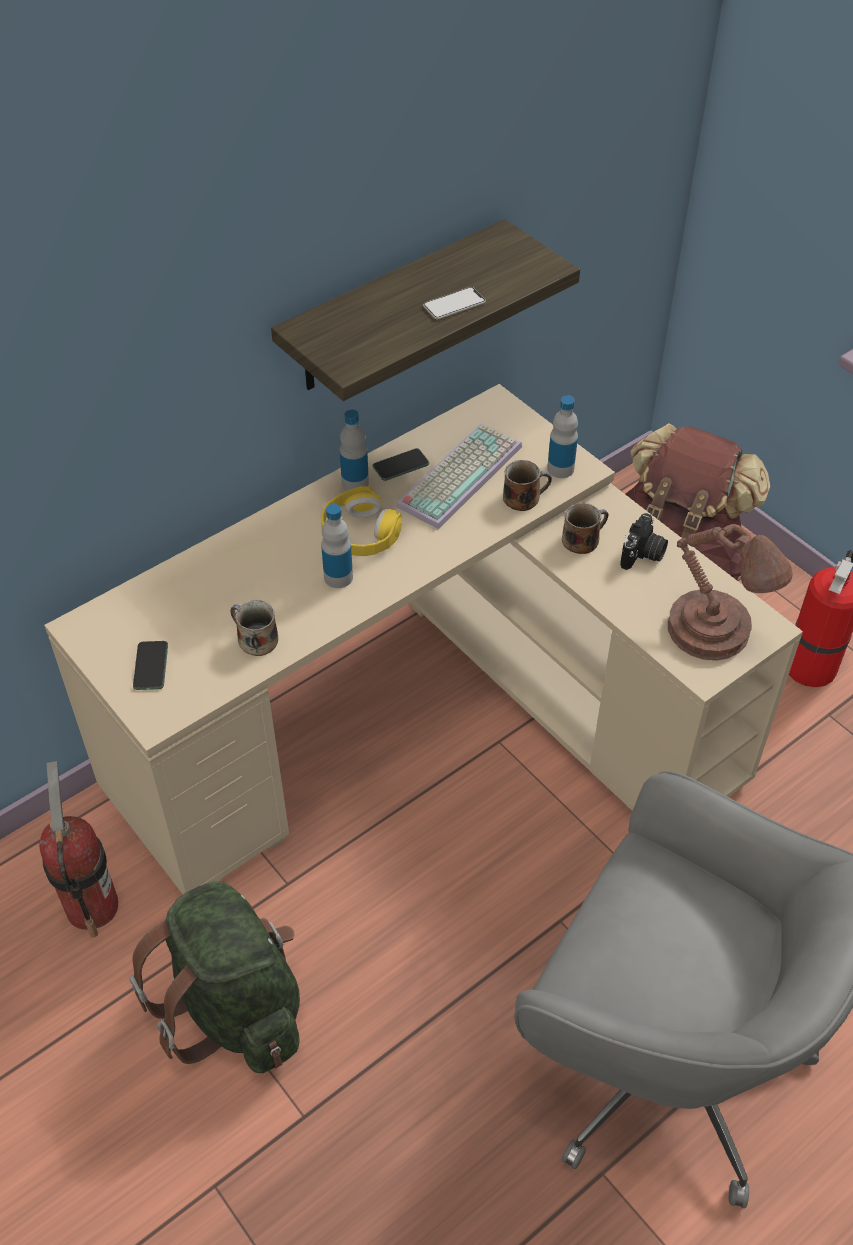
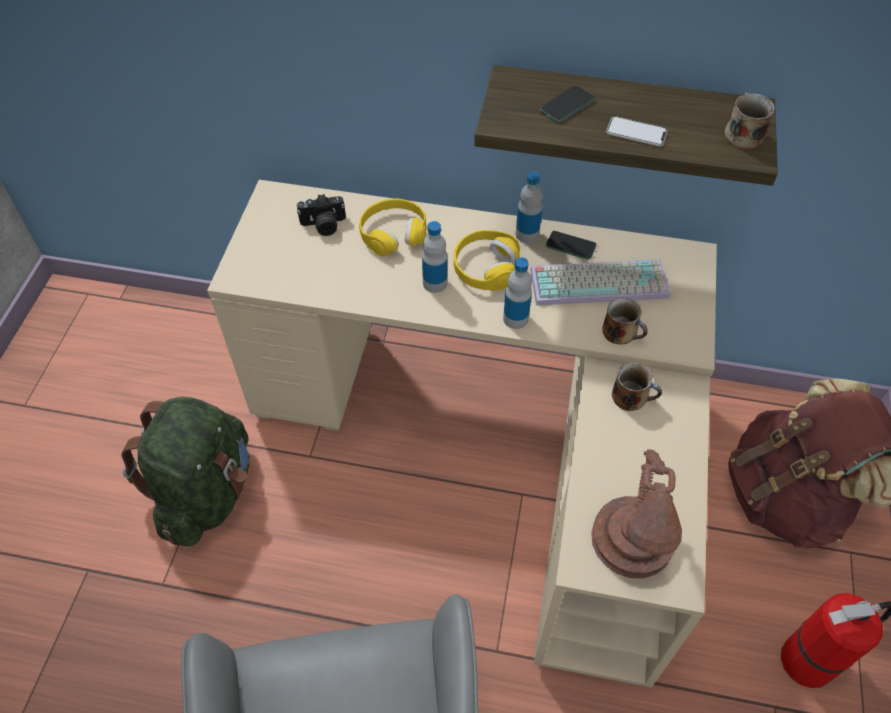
camera: 50 degrees right, 5 degrees up
(92, 906) = (216, 373): fire extinguisher -> none
(151, 666) = (272, 246): phone -> phone (567, 105)
(245, 568) = (393, 233): none -> yellow headphones
(255, 639) = (341, 279): mug -> mug (742, 134)
(560, 469) = (676, 335): bottle -> bottle (515, 318)
(643, 555) = (660, 445): camera -> camera (323, 225)

